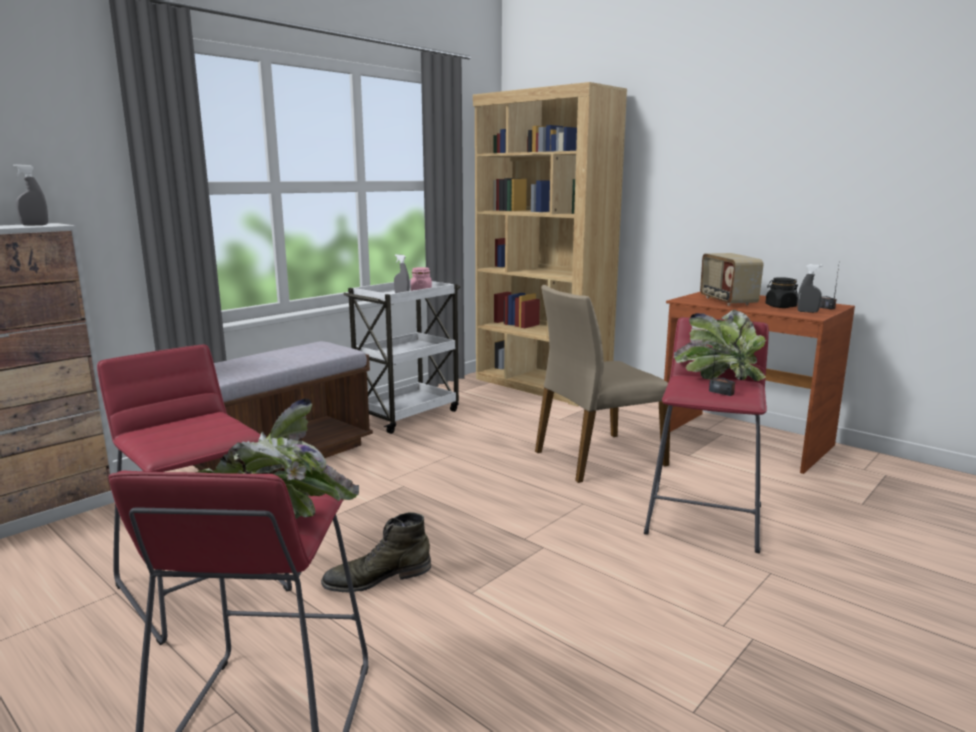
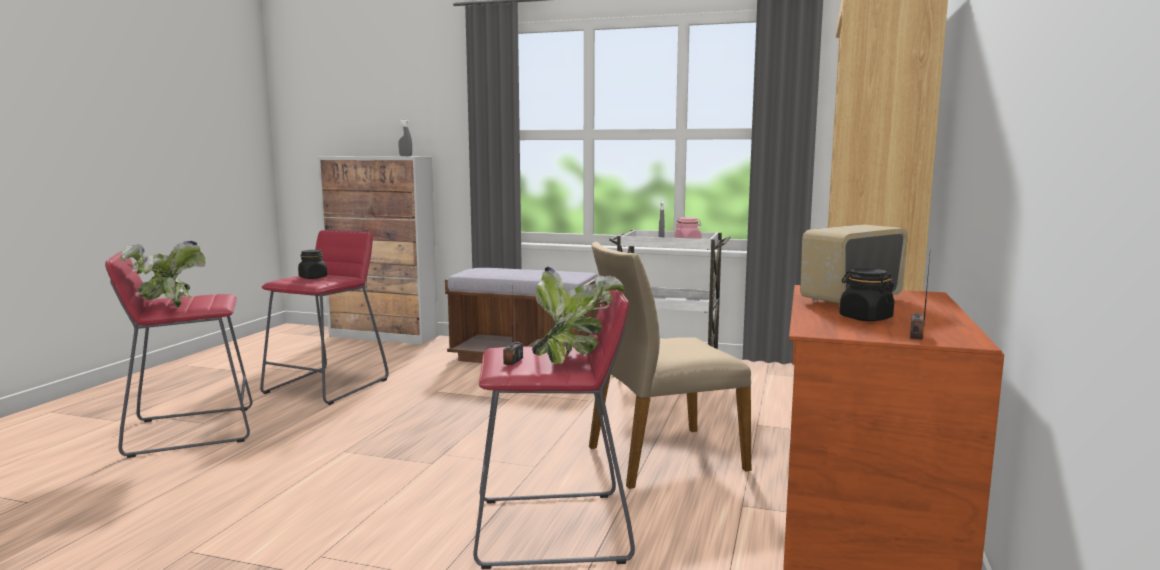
camera: 65 degrees right, 5 degrees down
(181, 431) = (313, 277): none -> black jar
(377, 577) = (354, 421): green boot -> none
(597, 457) = (663, 457): beige chair -> beige chair turned 60 degrees counterclockwise
(807, 312) = (848, 328): grey spray bottle -> none

